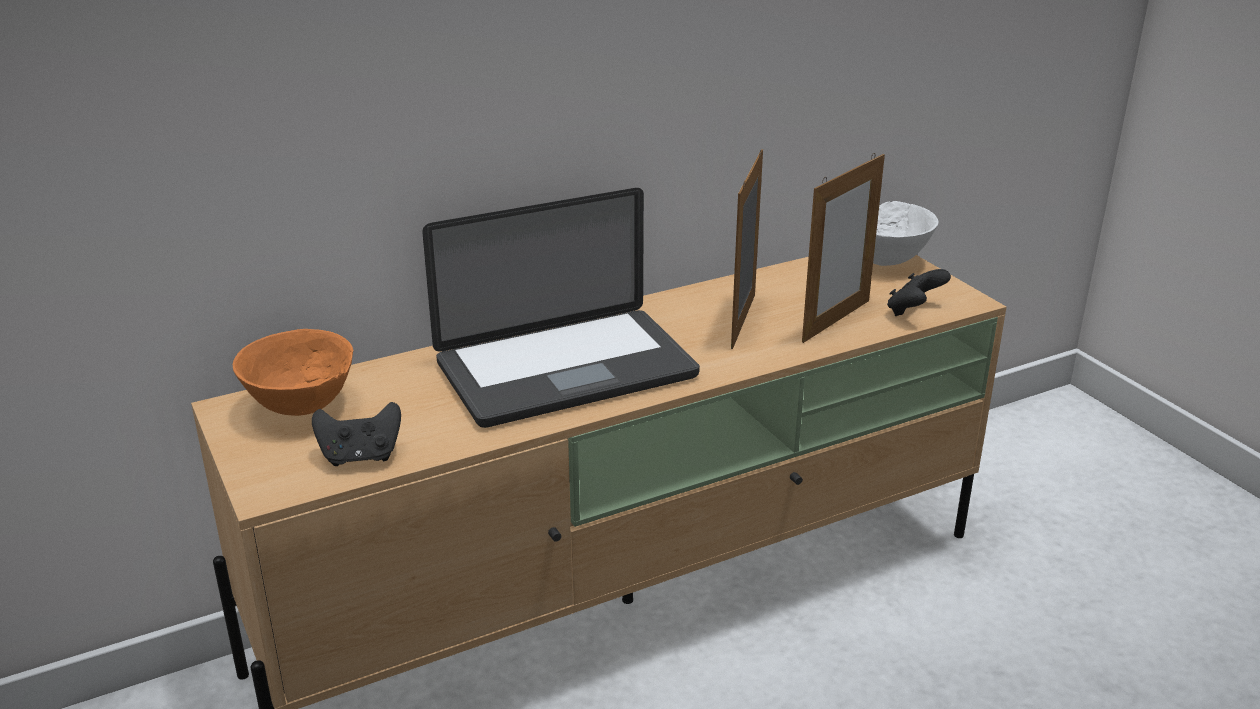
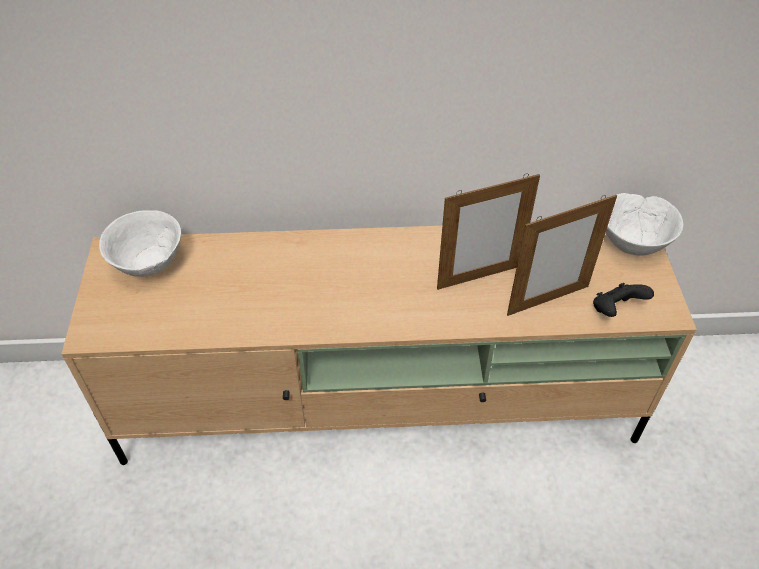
camera: 25 degrees right, 20 degrees up
(302, 407) = (149, 265): orange bowl -> white bowl
(360, 456) = (156, 323): black game controller -> none
(566, 370) = (326, 287): laptop -> none
(743, 321) = (479, 277): picture frame -> picture frame turned 150 degrees counterclockwise

